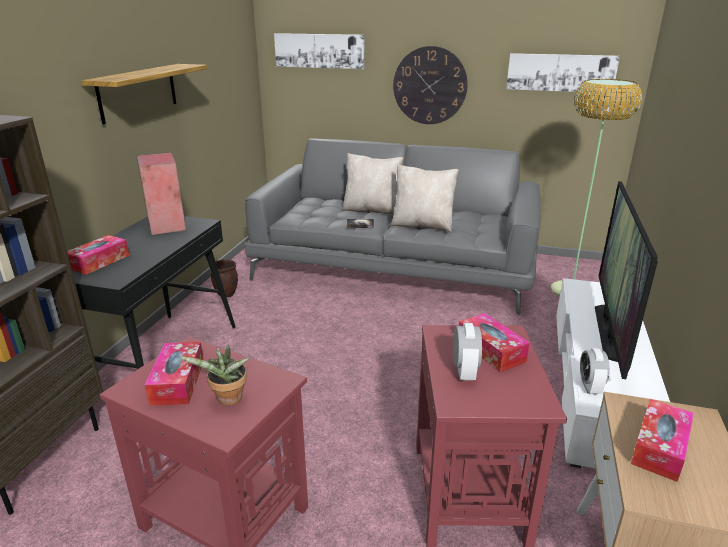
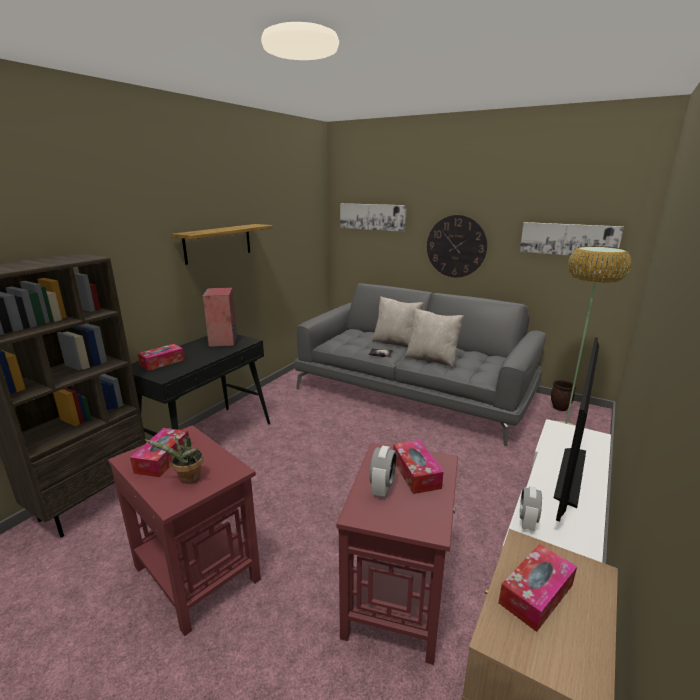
camera: 15 degrees right, 5 degrees down
(227, 294) = (275, 397): brown planter -> brown planter (560, 408)

